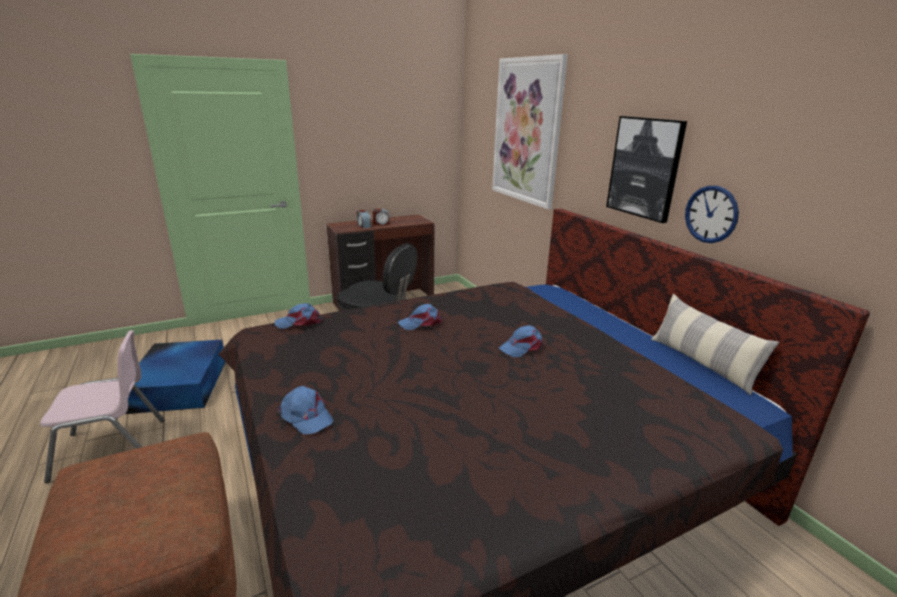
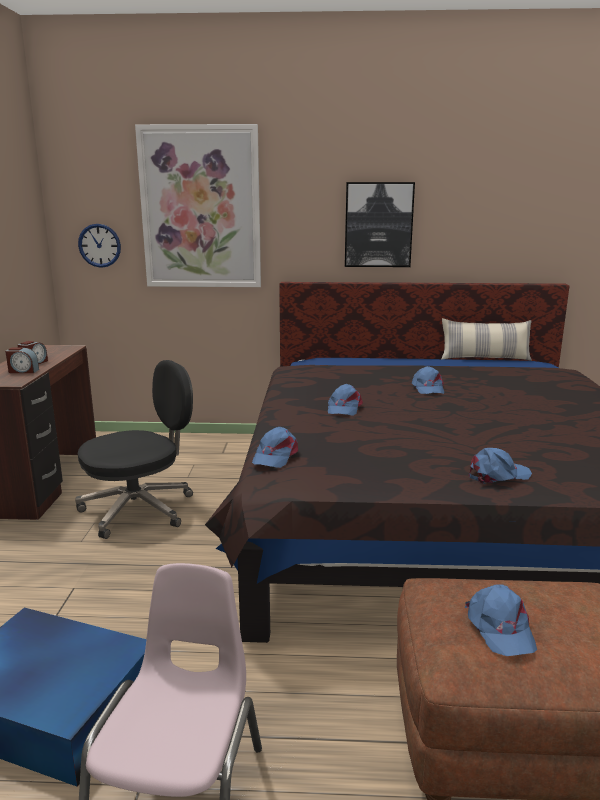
camera: 60 degrees left, 5 degrees down
(116, 478) = (499, 628): none -> blue cap
(711, 214) = (448, 251): wall clock -> wall clock (99, 245)

